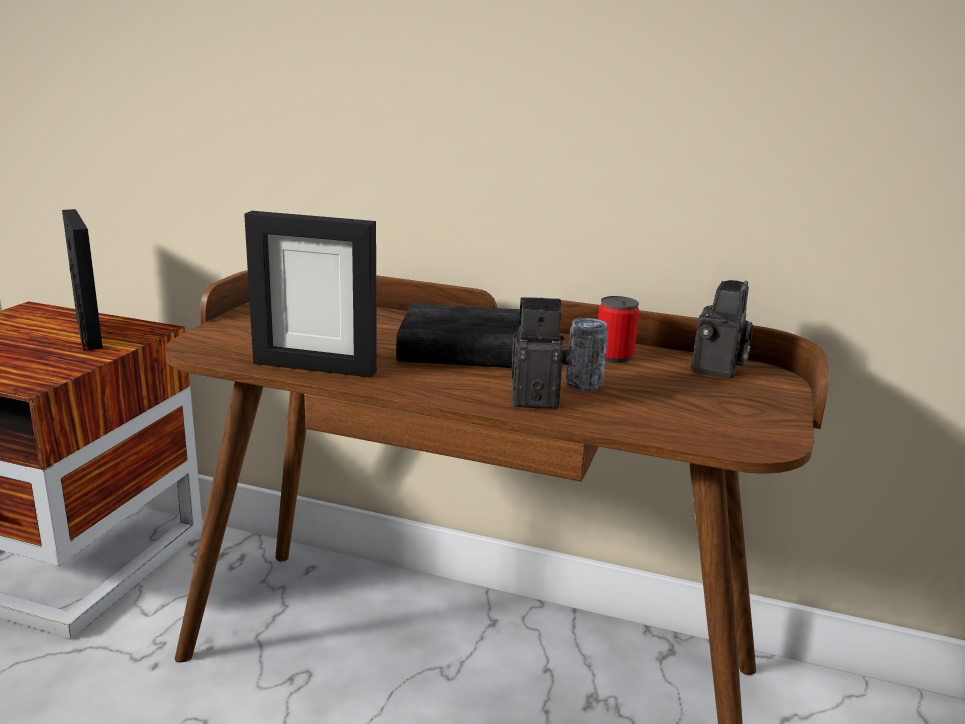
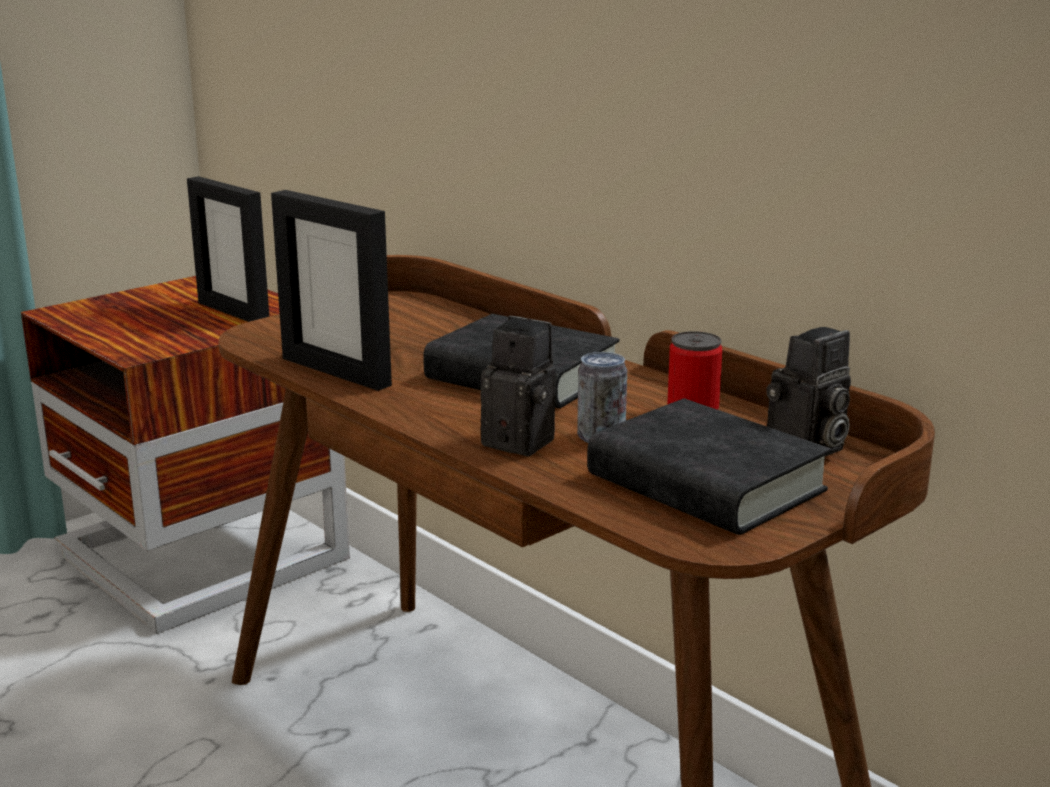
camera: 30 degrees right, 0 degrees up
(86, 334) = (235, 312): picture frame -> picture frame turned 135 degrees clockwise
(696, 405) = (705, 483): none -> black book

